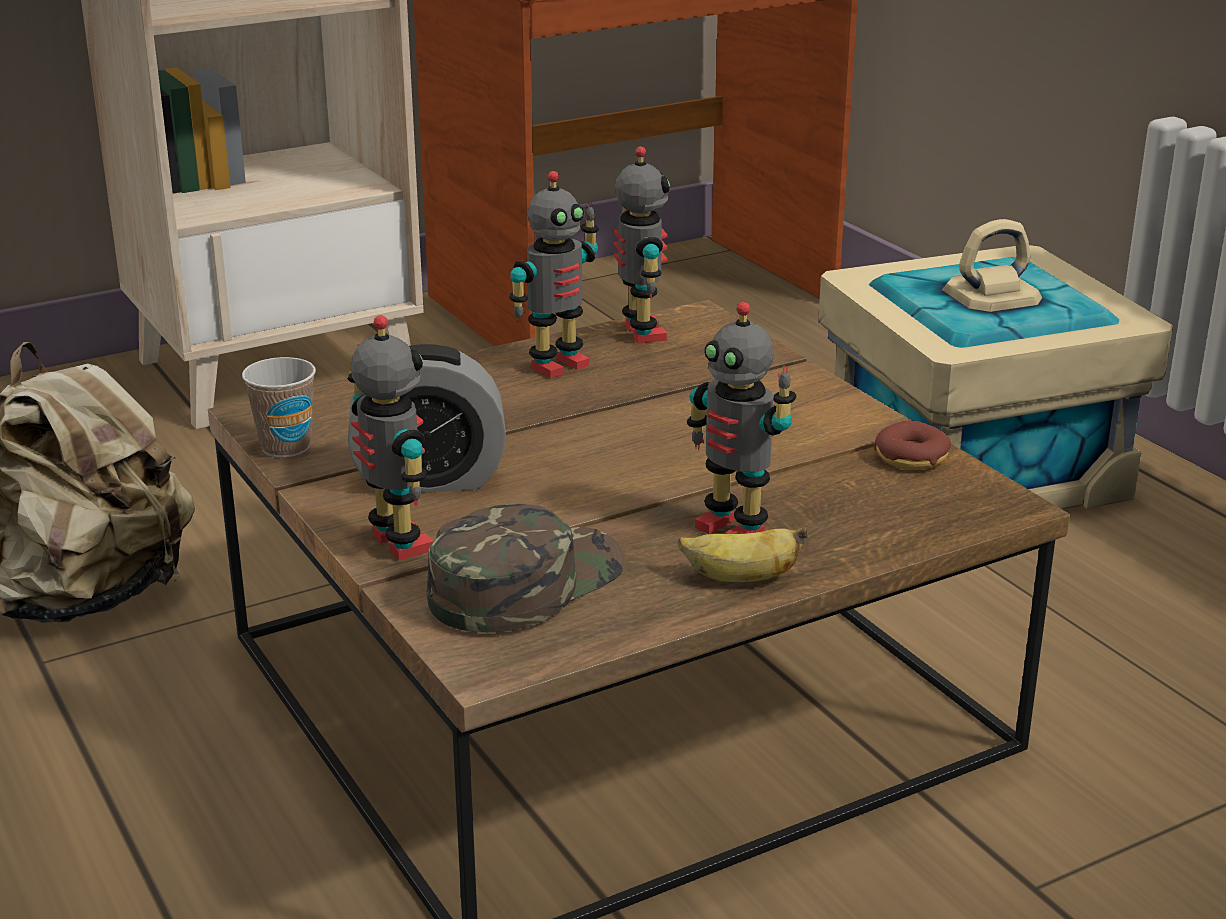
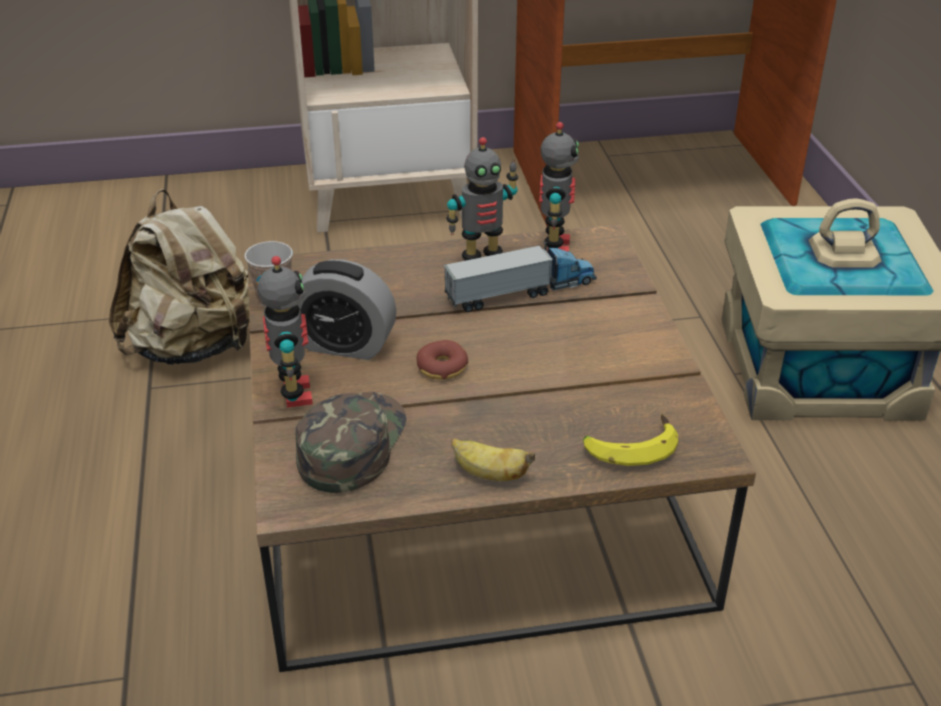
camera: 20 degrees right, 10 degrees up
(524, 583) = (351, 444): green cap -> green cap turned 45 degrees counterclockwise
(632, 385) = (521, 291): none -> toy truck
(733, 529) = (511, 431): toy robot -> none
(898, 516) = (629, 446): none -> banana
(911, 457) = (673, 396): donut -> donut (442, 367)

